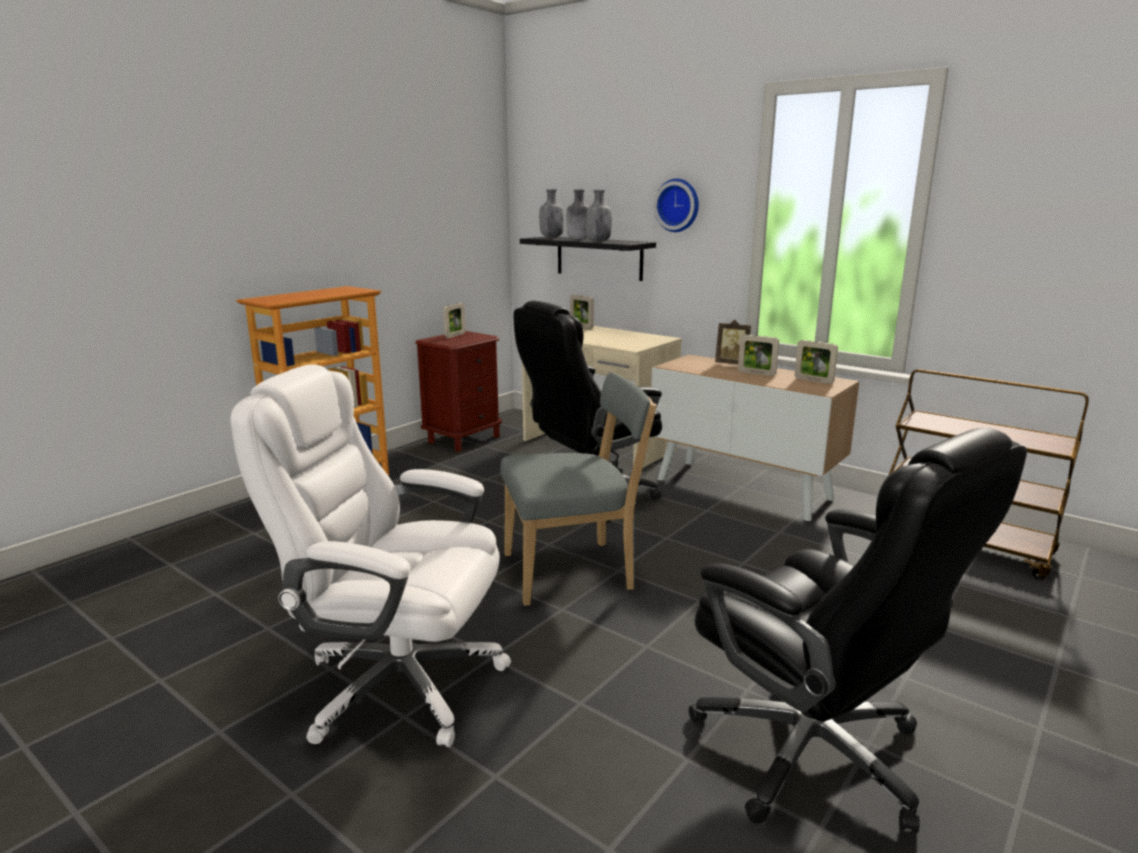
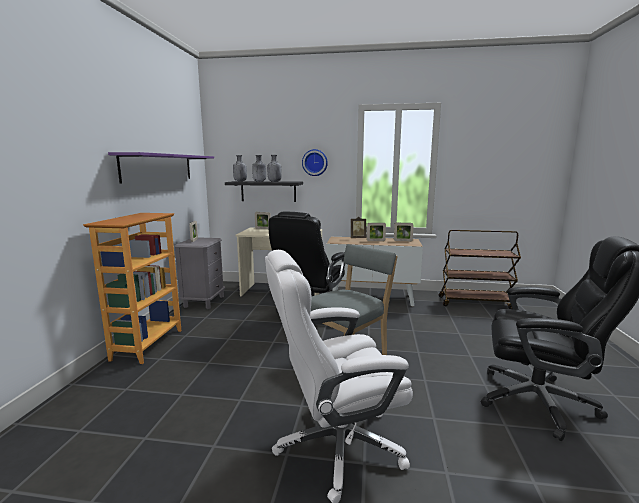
camera: 30 degrees left, 5 degrees down
(394, 214) = (158, 167): none -> purple shelf
(464, 439) = (204, 301): brown nightstand -> grey nightstand

